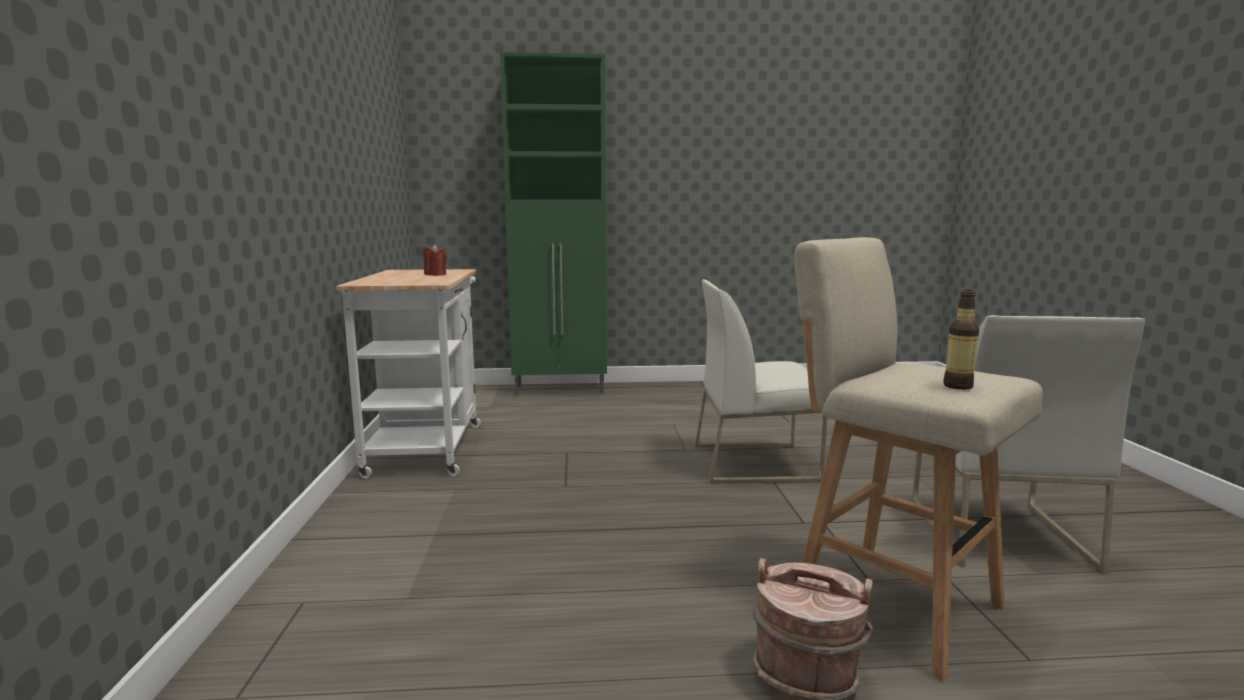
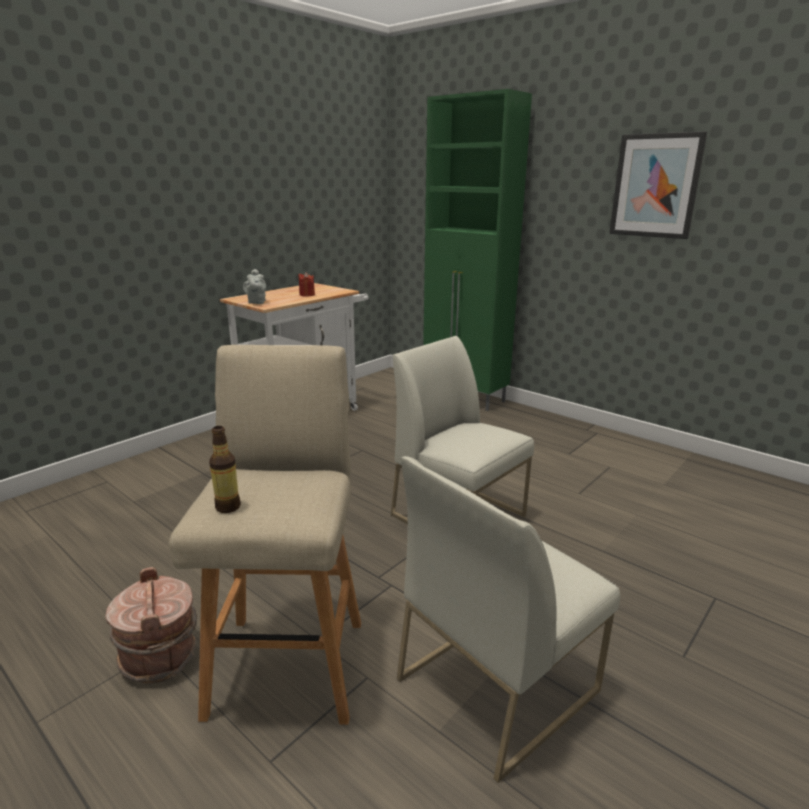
camera: 45 degrees right, 10 degrees up
(407, 282) = (256, 302): none -> grey teapot
(731, 153) = (655, 186): none -> picture

